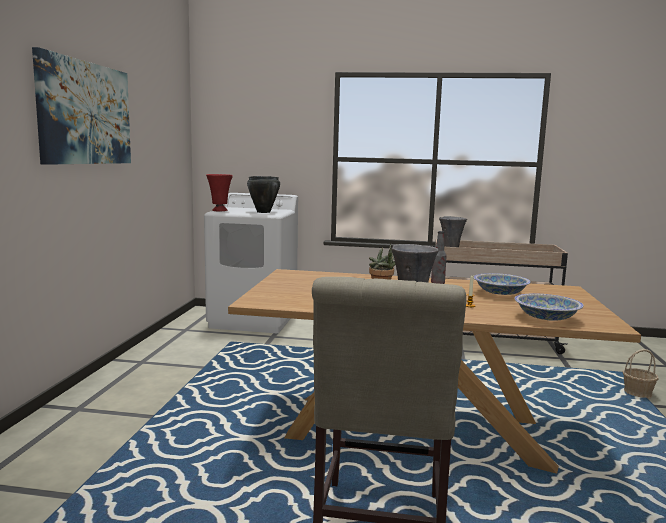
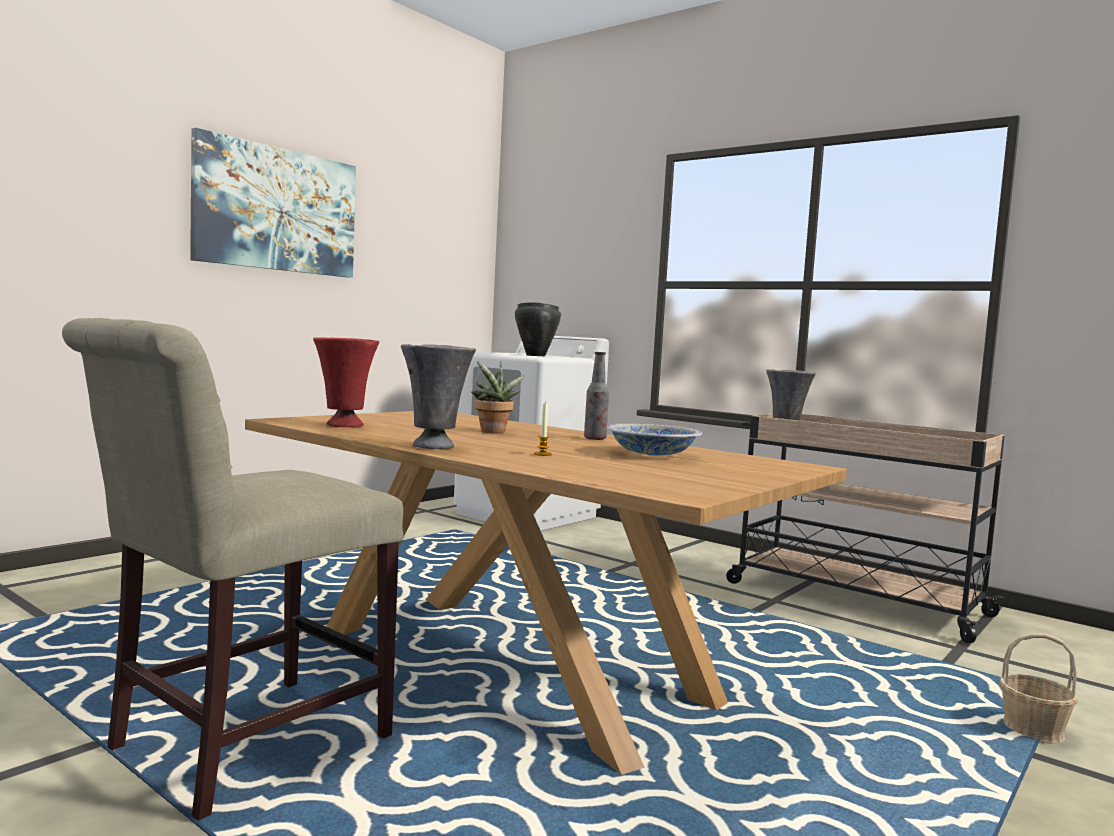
camera: 30 degrees right, 5 degrees down
(220, 211) = (485, 352): red vase -> red vase (344, 426)
(546, 318) = (608, 476): bowl -> none

